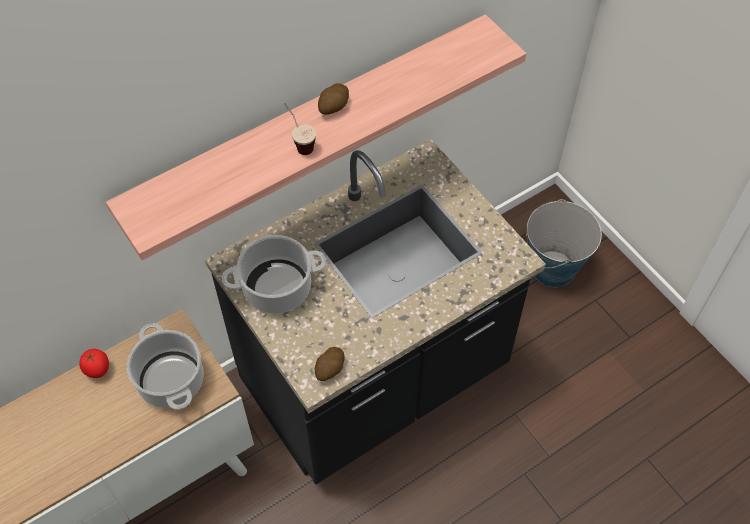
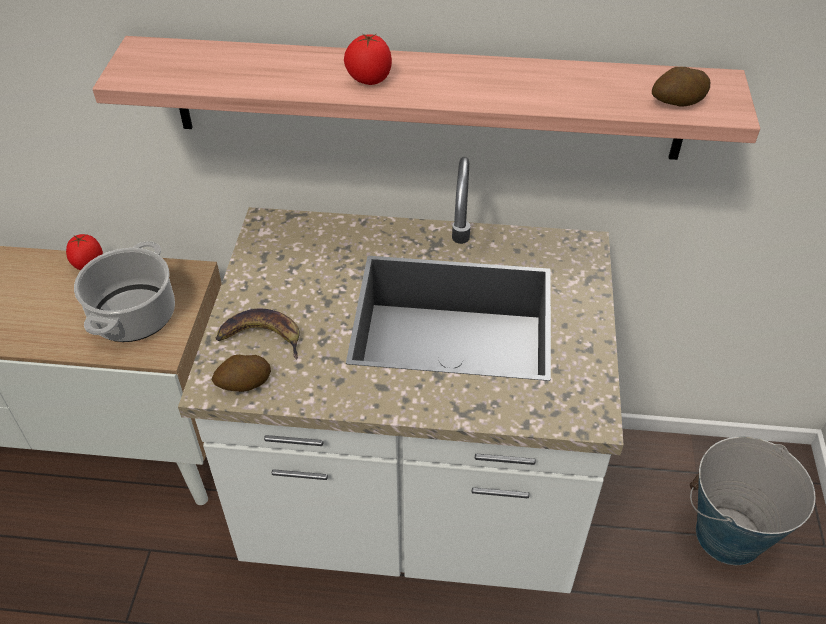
camera: 40 degrees right, 10 degrees down
(278, 287) = (285, 273): cooking pot -> none
(299, 143) = (368, 80): cup -> tomato
(309, 335) = (262, 337): none -> banana
(333, 107) = (446, 69): potato -> potato (677, 103)
(375, 378) = (413, 507): black counter -> white counter

